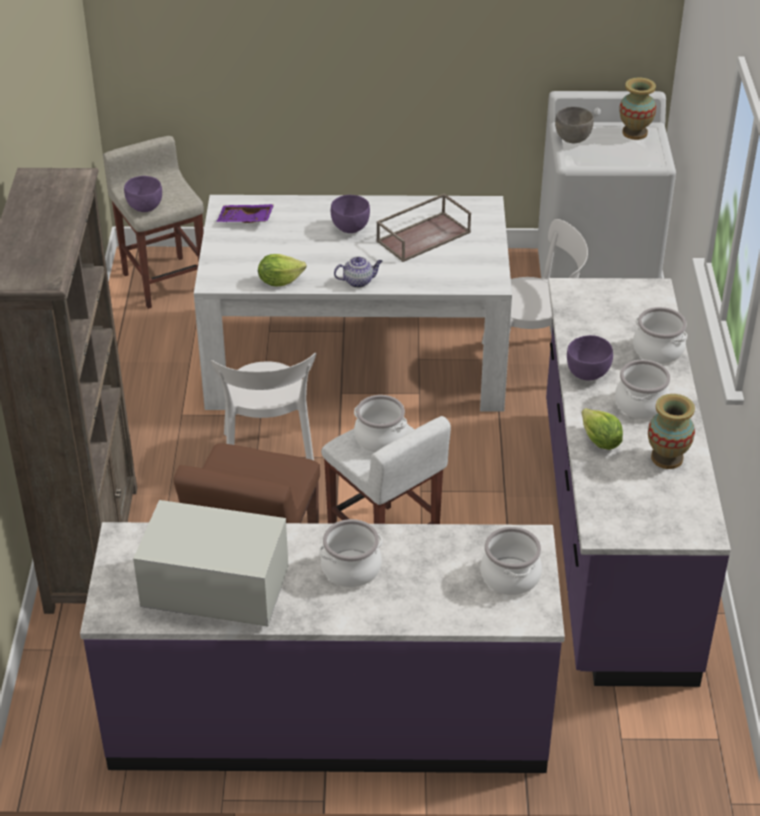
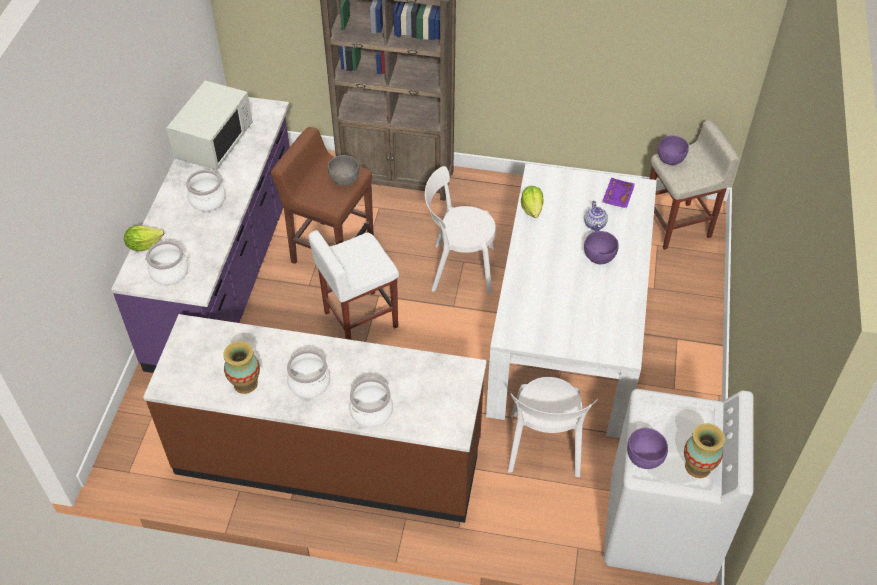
camera: 100 degrees right, 10 degrees up
(359, 281) = (524, 253): teapot -> teapot (595, 225)
(380, 438) = (366, 261): cooking pot -> none
(423, 236) = (582, 302): brown tray -> none
(572, 139) = (687, 410): grey bowl -> grey bowl (344, 180)
(588, 373) = (355, 358): purple bowl -> purple bowl (644, 459)
(600, 442) = (276, 347): lettuce -> lettuce (144, 245)
(612, 537) = (329, 457): purple counter -> brown counter

